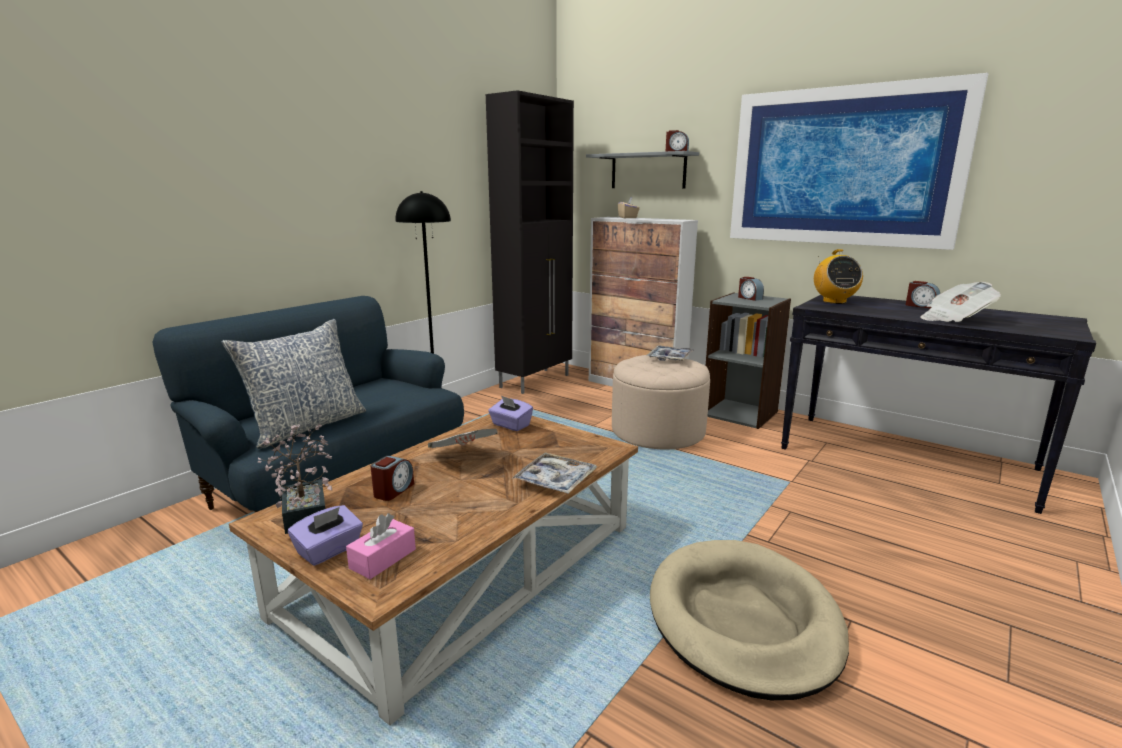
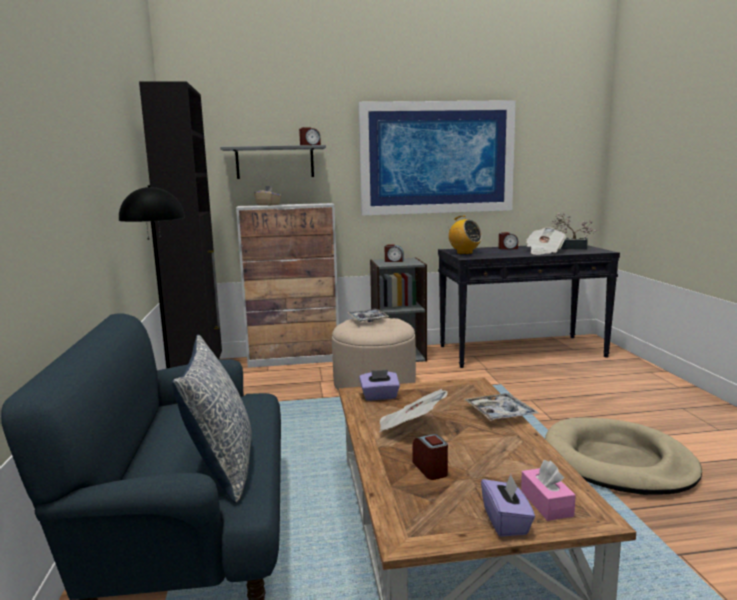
camera: 45 degrees left, 5 degrees down
(306, 510) = (414, 515): potted plant -> potted plant (570, 247)

